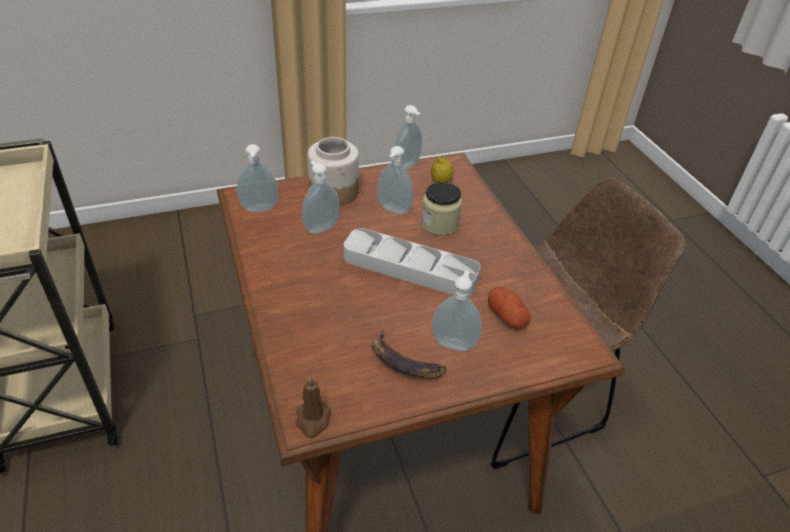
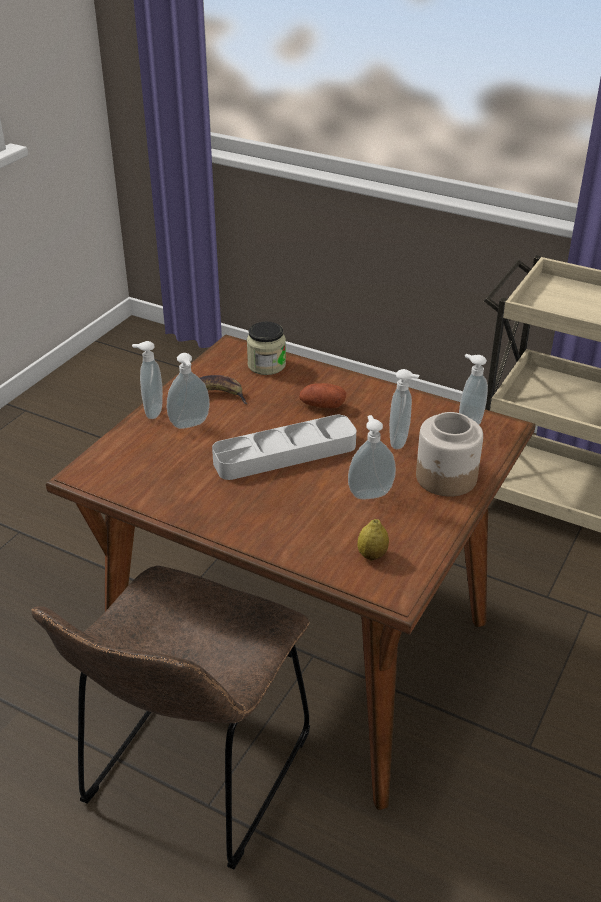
camera: 140 degrees right, 5 degrees down
(313, 420) = (229, 349): brown candle -> none
(408, 166) = (430, 552): soap dispenser -> soap dispenser (152, 411)
(439, 224) = (312, 506): jar -> jar (266, 365)
(507, 316) = (168, 463): potato -> potato (322, 405)

